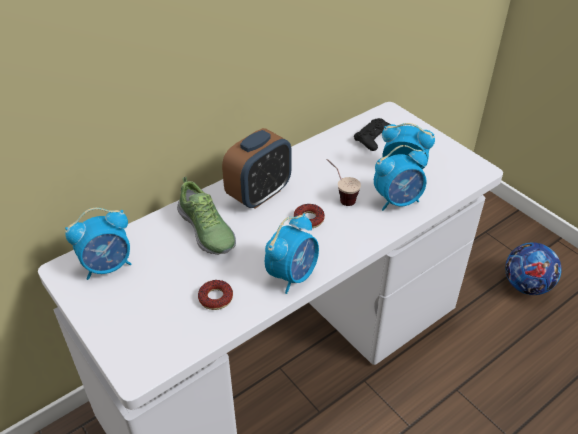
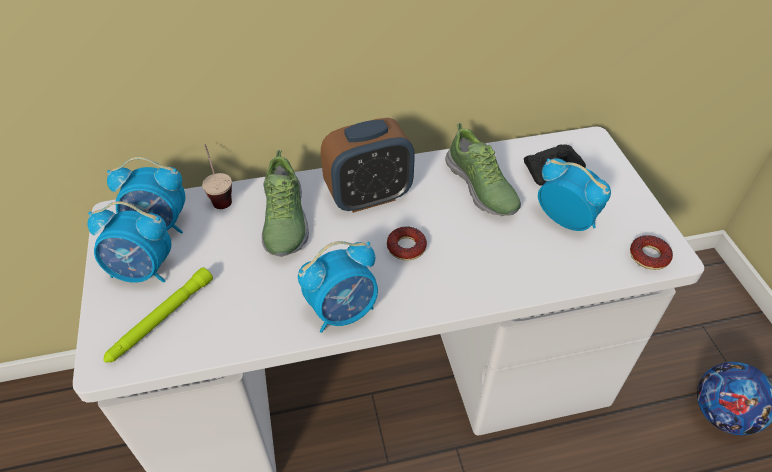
camera: 25 degrees right, 5 degrees up
(159, 328) = (161, 319): none -> green flashlight
(215, 298) = (241, 306): donut -> donut (649, 256)
(335, 164) = (481, 187): none -> shoe
(340, 197) = (462, 231): cup -> cup (220, 195)
(398, 201) = (532, 261): alarm clock -> alarm clock (143, 271)

